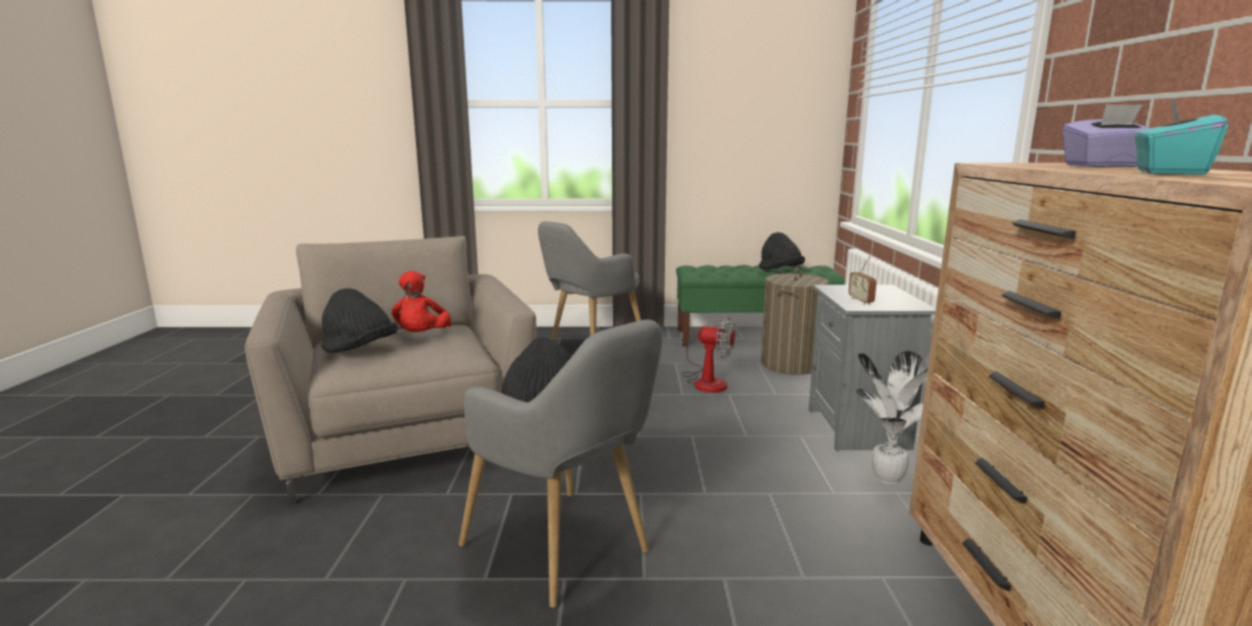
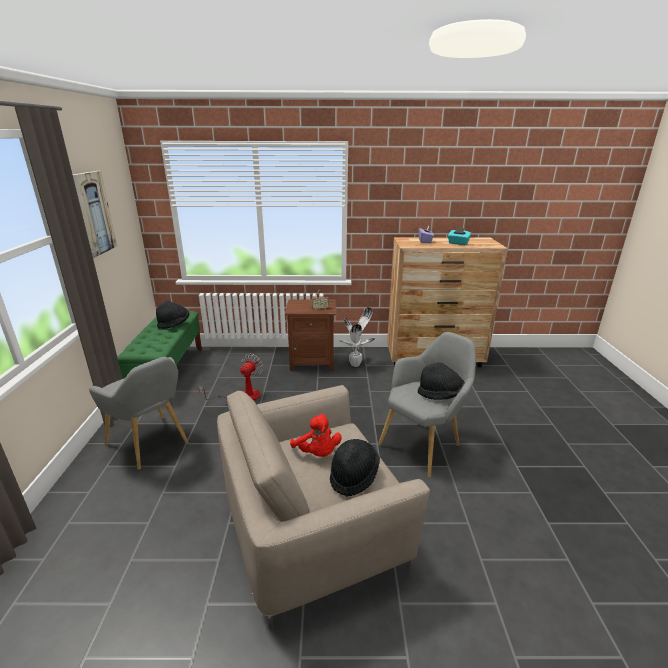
camera: 90 degrees left, 10 degrees up
(422, 337) = (317, 453): red plush toy -> red plush toy turned 60 degrees clockwise
(721, 92) = (92, 214): none -> picture
(790, 364) = (225, 367): laundry basket -> none
(859, 429) = (312, 362): grey nightstand -> brown nightstand

